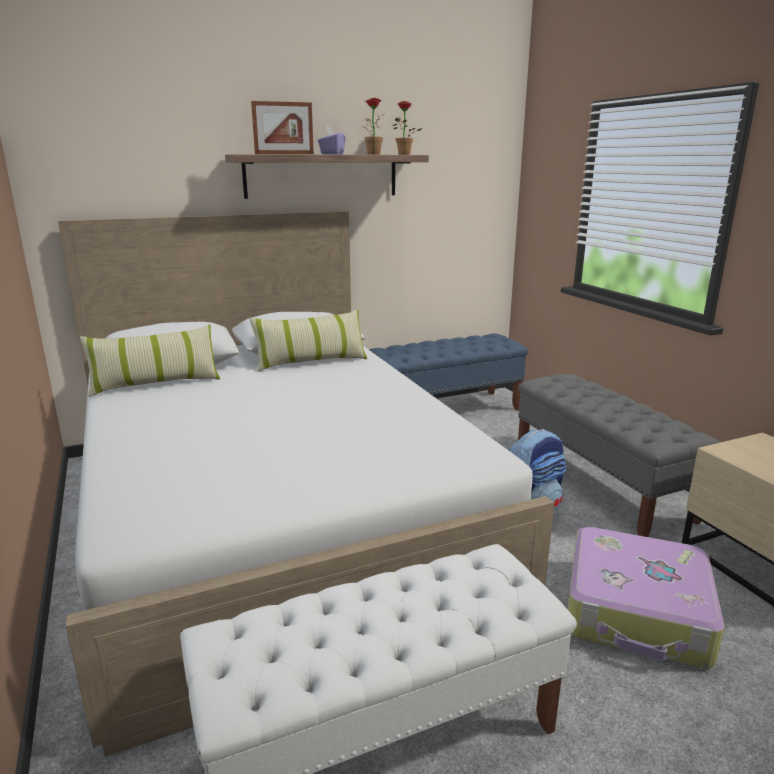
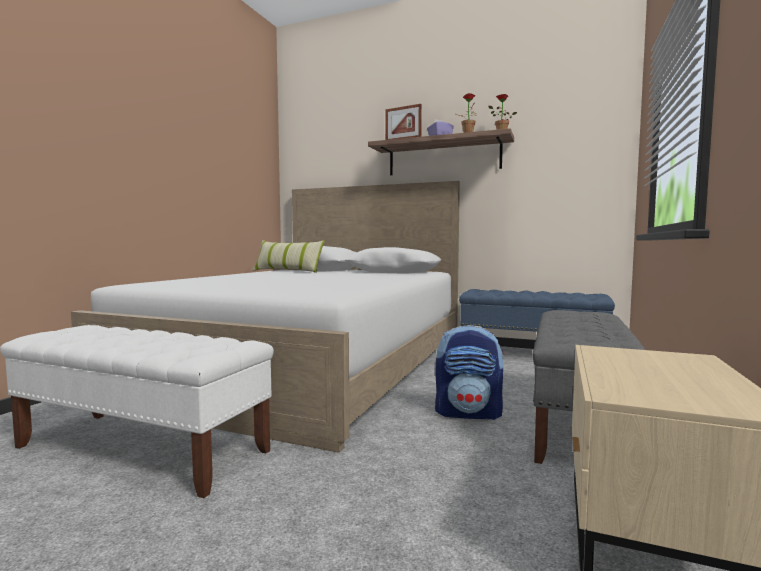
camera: 45 degrees right, 15 degrees down
(311, 362) = (381, 273): pillow -> none
(637, 612) = (412, 490): suitcase -> none

